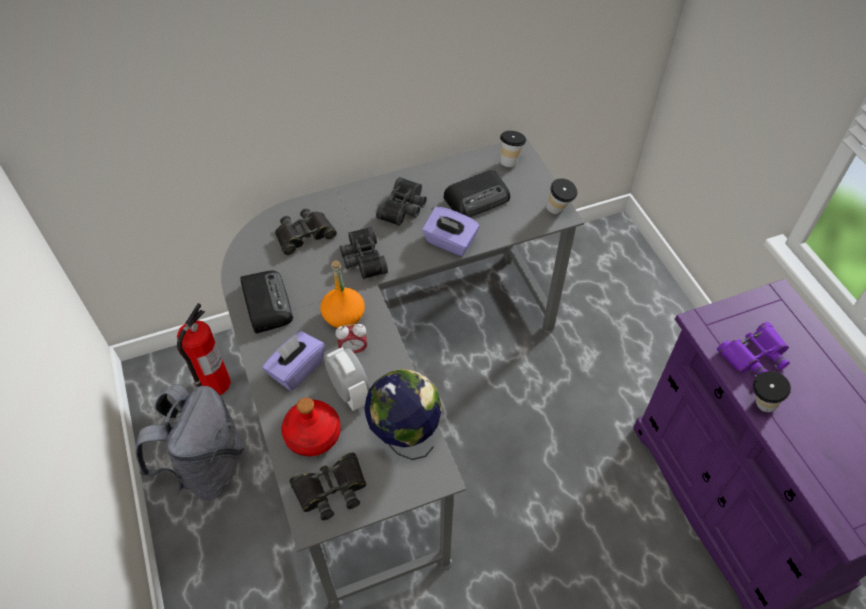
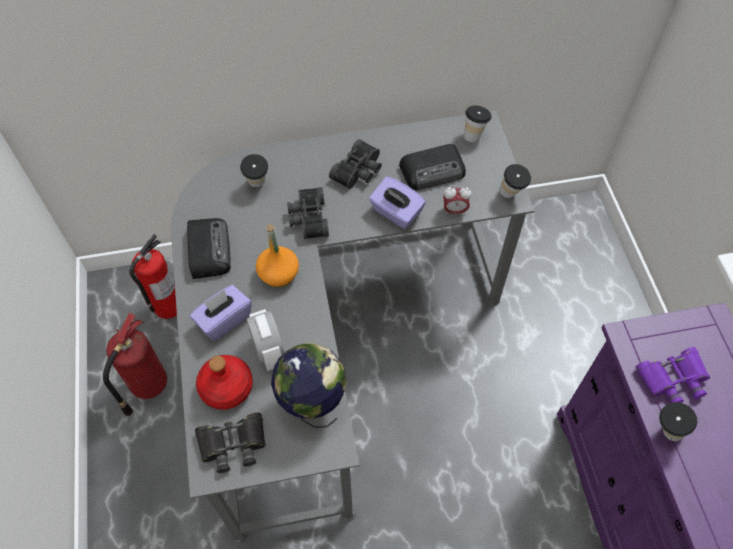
camera: 10 degrees right, 5 degrees up
(207, 468) = (147, 386): grey backpack -> fire extinguisher
(304, 235) = (257, 185): black binoculars -> cup
(353, 350) = (281, 309): alarm clock -> alarm clock (454, 211)

